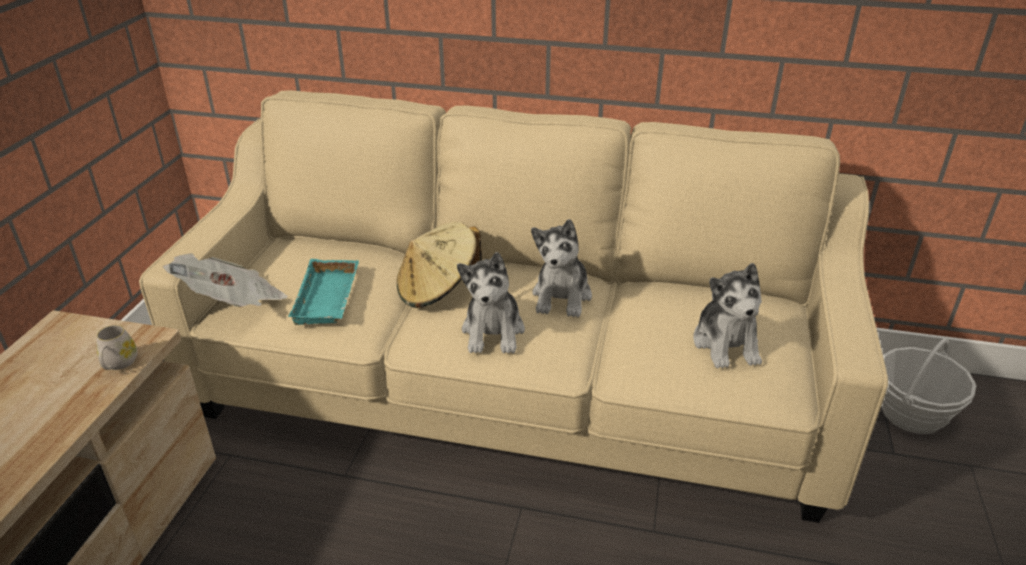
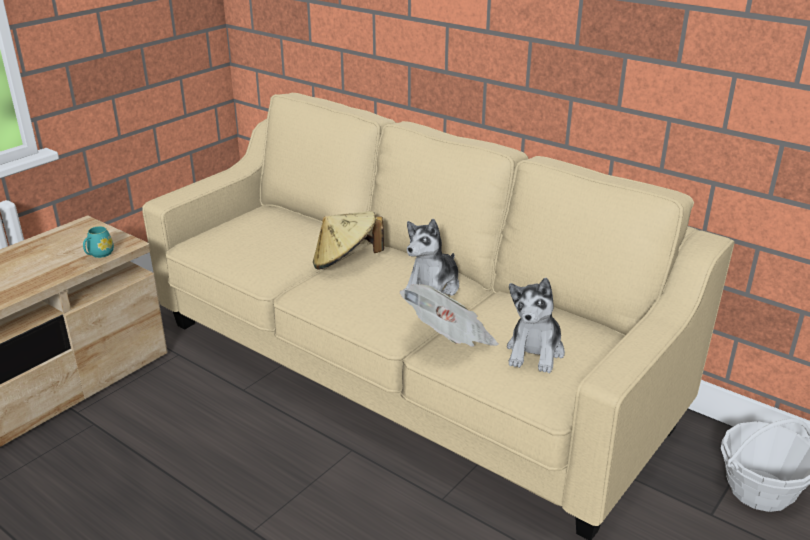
camera: 25 degrees right, 5 degrees down
(118, 364) = (99, 254): white mug -> turquoise mug
(233, 303) = (201, 238): newspaper -> newspaper (449, 338)
(329, 299) = (264, 250): turquoise tray -> none
(493, 331) = (360, 298): plush toy -> none

